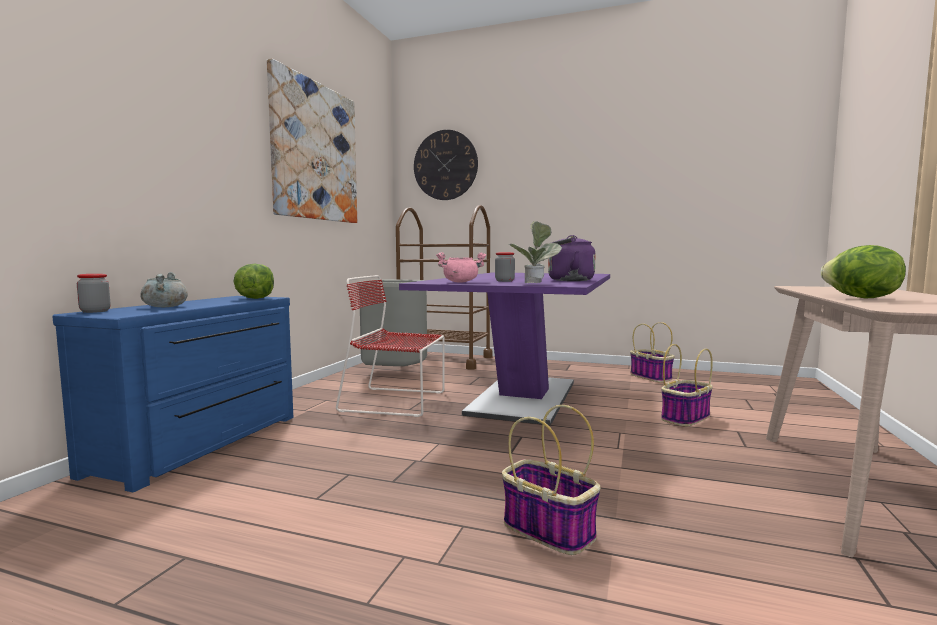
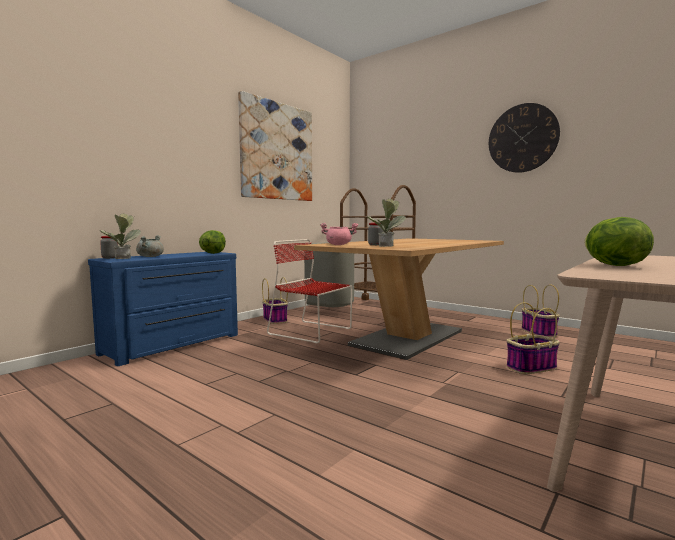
camera: 20 degrees right, 0 degrees up
(130, 313) = (122, 259): none -> potted plant
(445, 165) = (385, 154): wall clock -> wall clock (522, 138)
(523, 397) = (408, 338): purple dining table -> brown dining table
(546, 529) = (326, 426): basket -> basket (274, 320)
(567, 280) = (427, 245): purple kettle -> none

